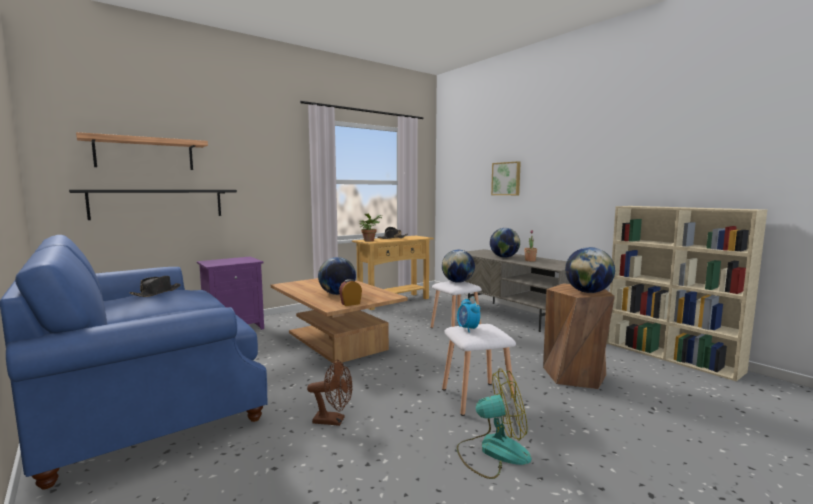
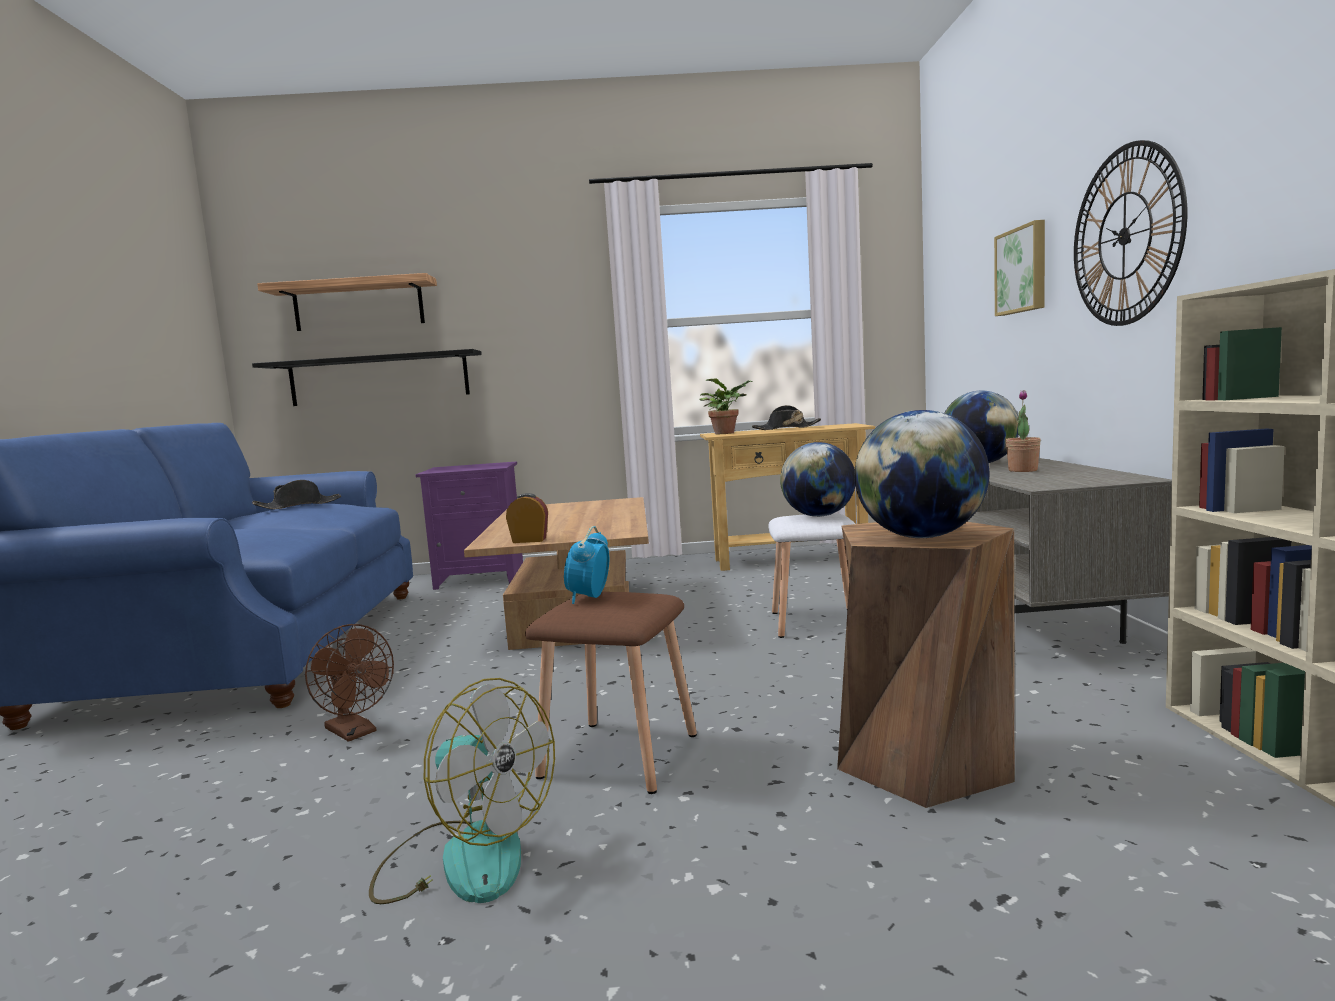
camera: 35 degrees right, 0 degrees up
(337, 294) = (555, 524): globe -> none
(478, 398) = (619, 756): white stool -> brown stool
(564, 176) = (1125, 236): none -> wall clock

